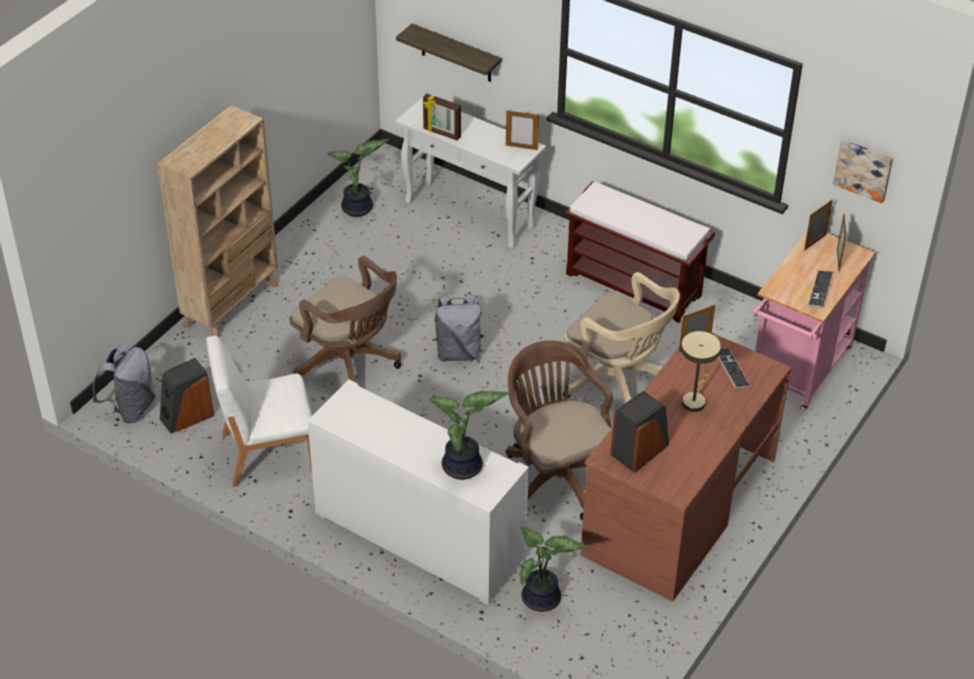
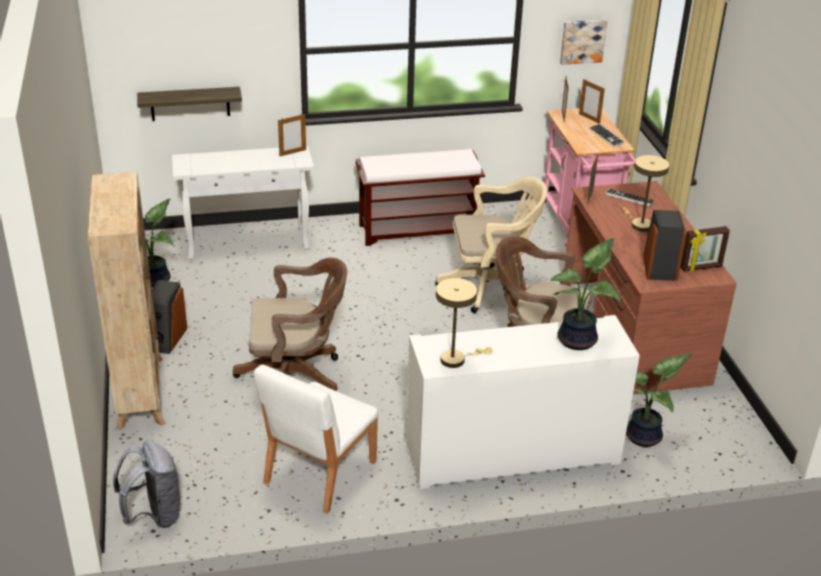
camera: 45 degrees left, 10 degrees down
(187, 416) = (214, 490): speaker -> speaker (166, 339)
(352, 421) = (456, 359): none -> beige table lamp
(441, 133) = (221, 169): picture frame -> picture frame (701, 268)
(458, 352) = (363, 327): grey backpack -> none

